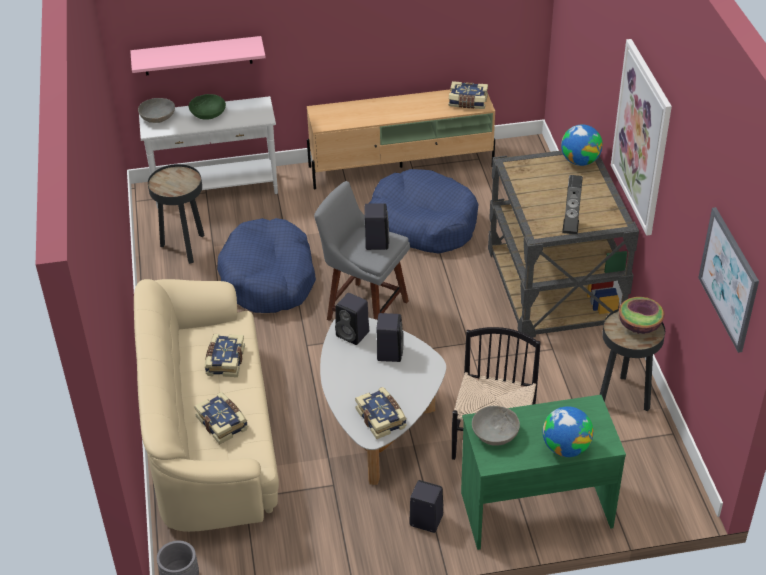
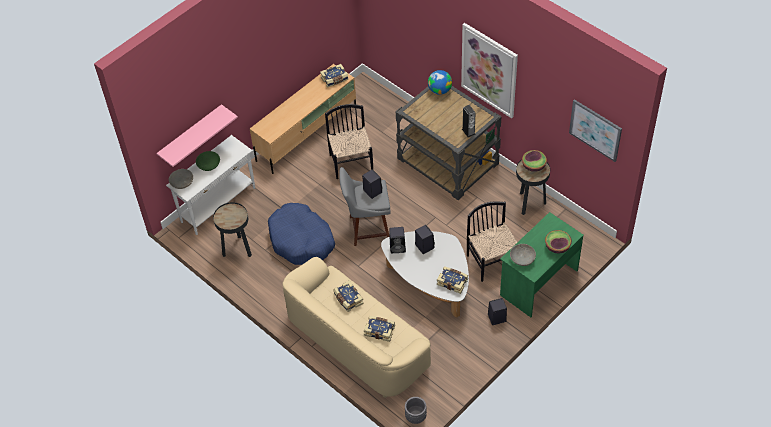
camera: 35 degrees left, 10 degrees up
(423, 223) = (351, 161): blue dog bed -> black chair
(565, 448) = (557, 247): globe -> bowl

